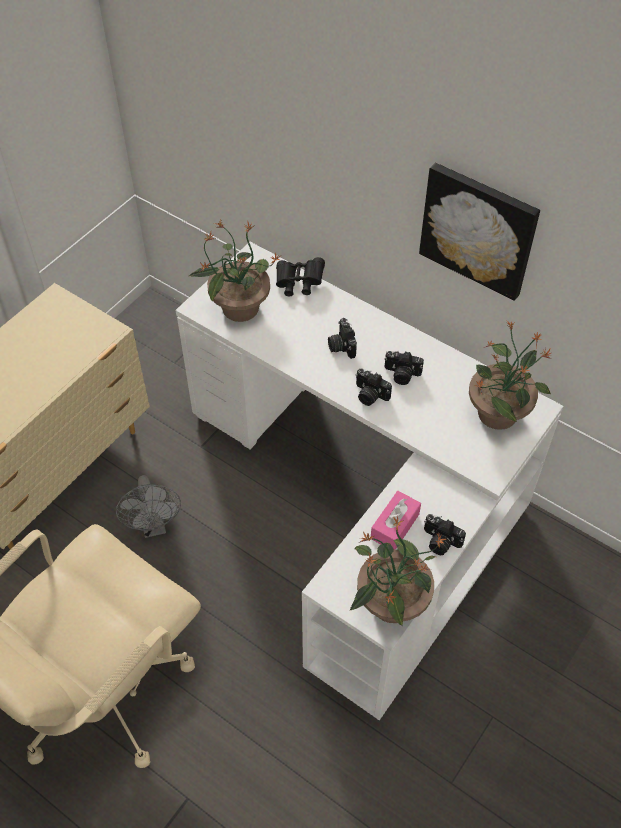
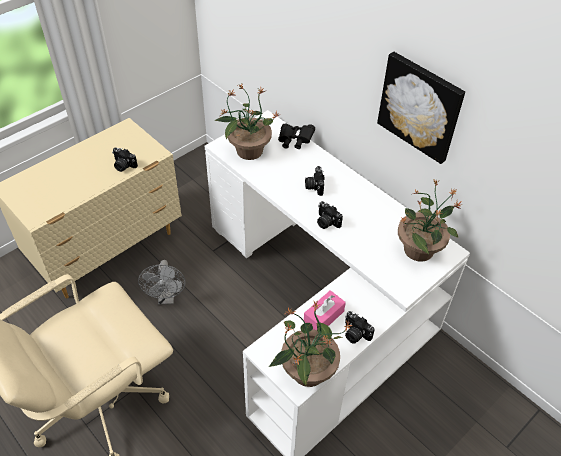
camera: 10 degrees right, 5 degrees down
(401, 375) = (353, 212): camera -> camera (123, 166)

